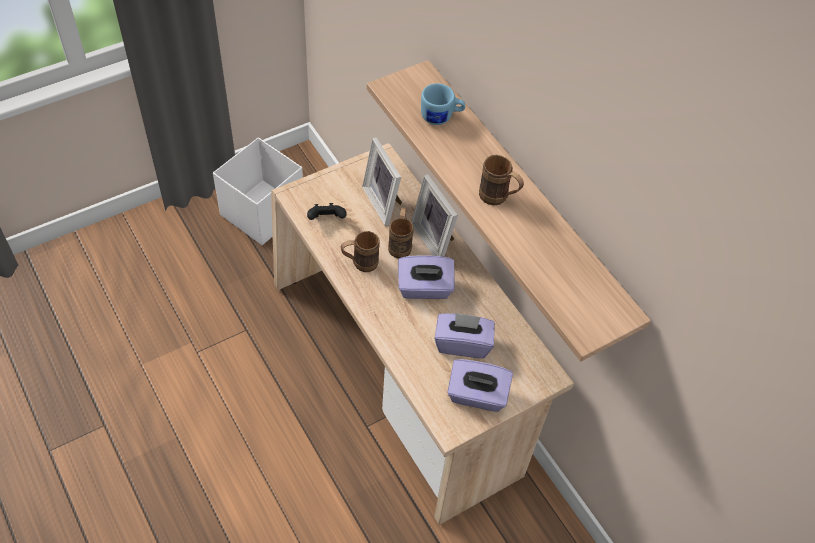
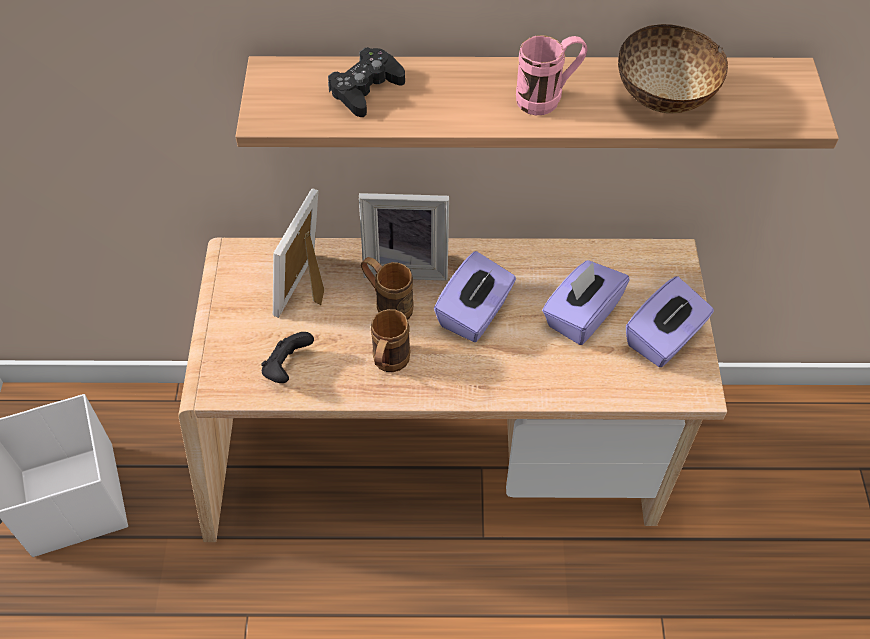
camera: 55 degrees left, 0 degrees up
(385, 202) = (308, 289): picture frame -> picture frame turned 105 degrees clockwise
(441, 117) = (366, 89): blue mug -> black game controller
(498, 199) = (548, 99): brown mug -> pink mug
(543, 254) = (663, 99): none -> bowl

